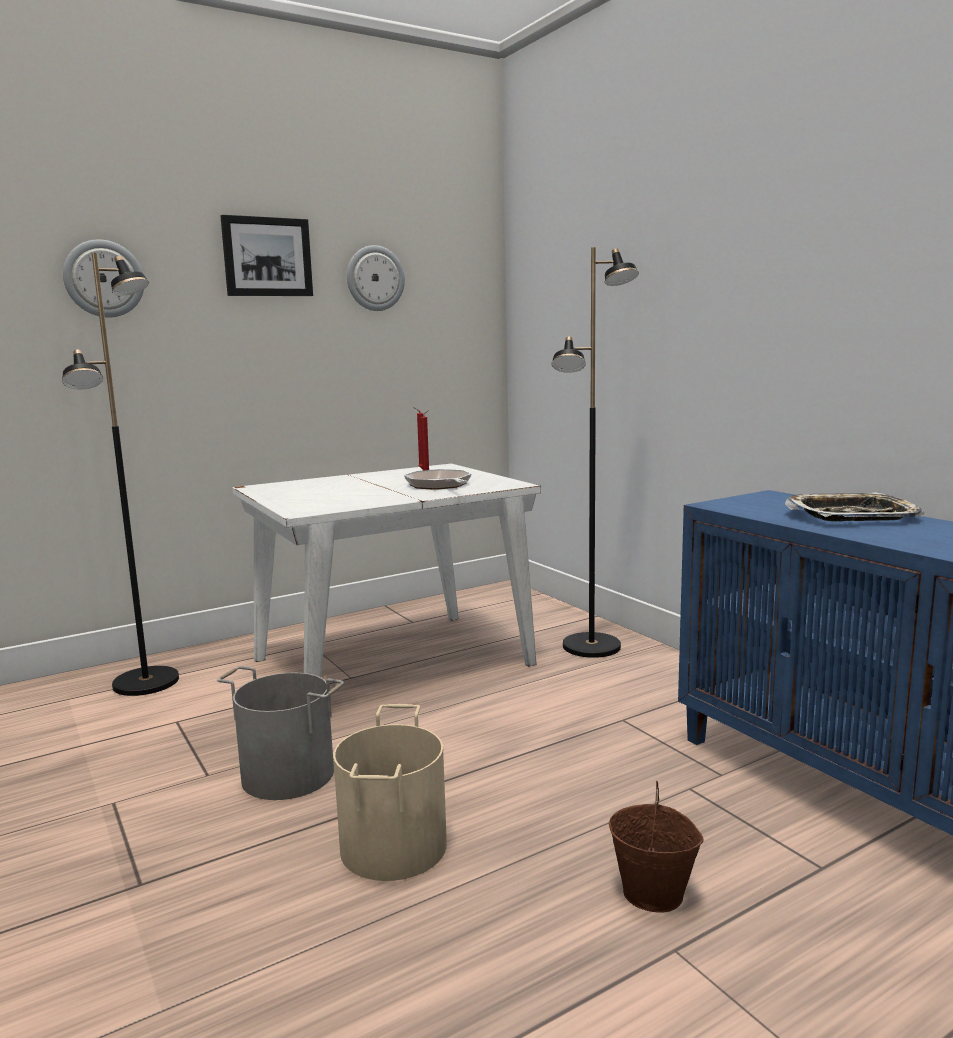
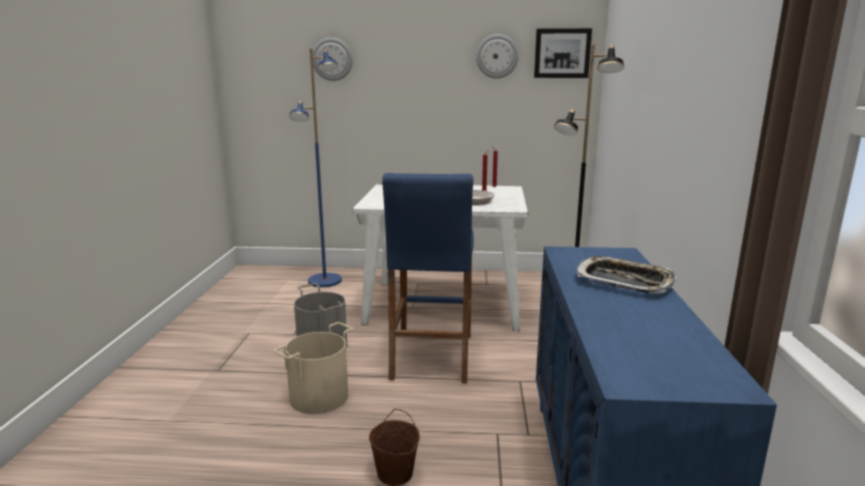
camera: 35 degrees right, 5 degrees up
(147, 683) = (325, 281): black floor lamp -> blue floor lamp
(267, 257) = (425, 44): picture -> picture (562, 53)
(474, 730) = (431, 356): none -> blue stool

